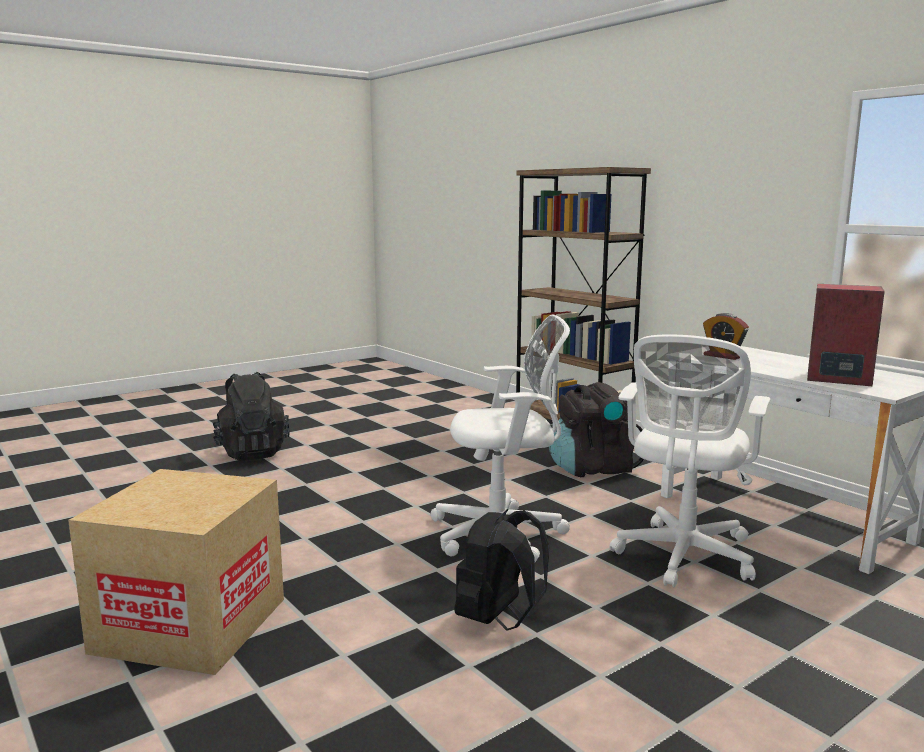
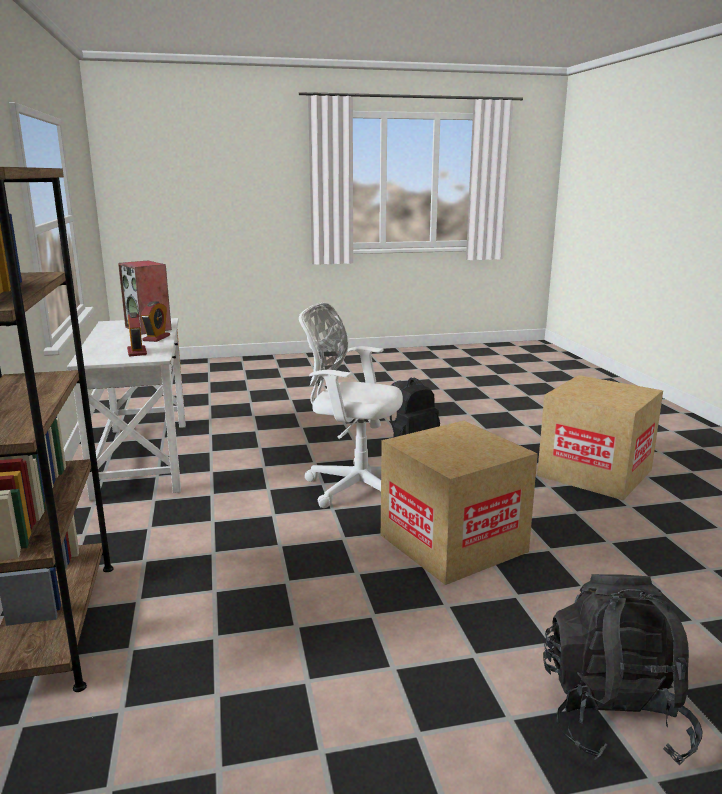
camera: 155 degrees left, 5 degrees up
(367, 505) = (453, 543): none -> cardboard box
(592, 468) = (172, 539): black backpack -> none
(683, 557) = (261, 450): white office chair -> none
(772, 369) = (156, 338): none -> alarm clock

